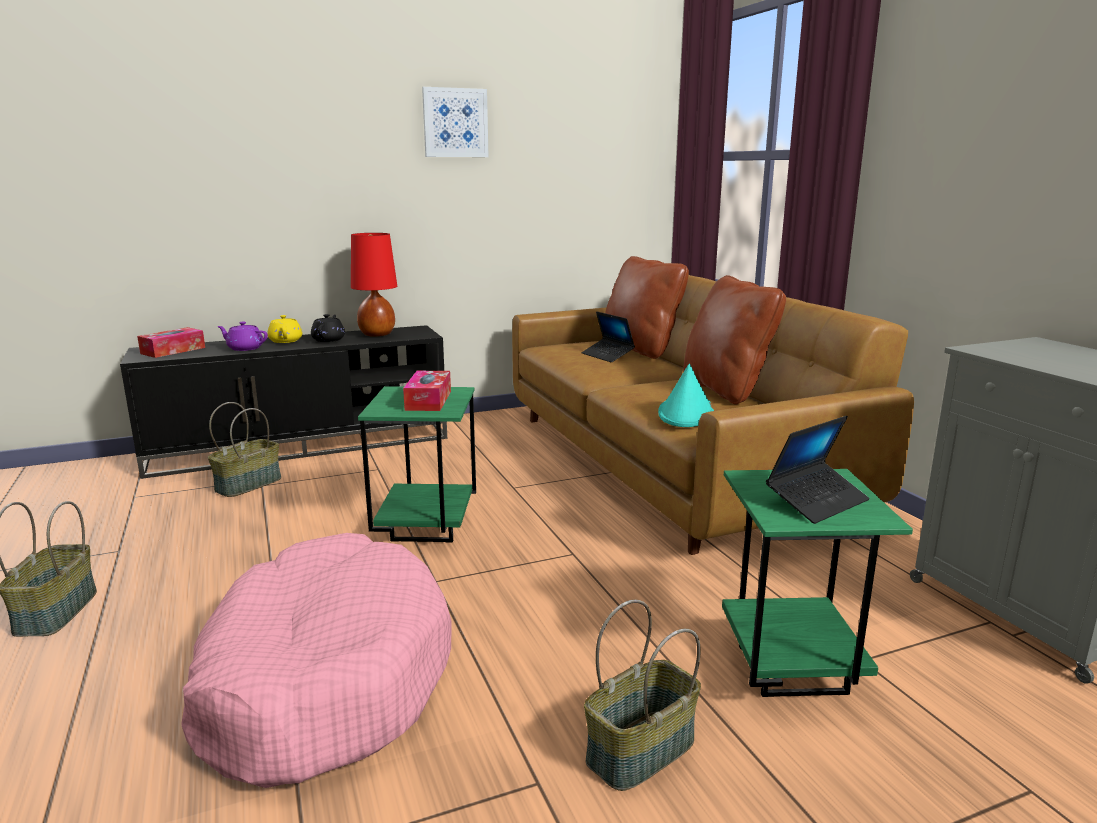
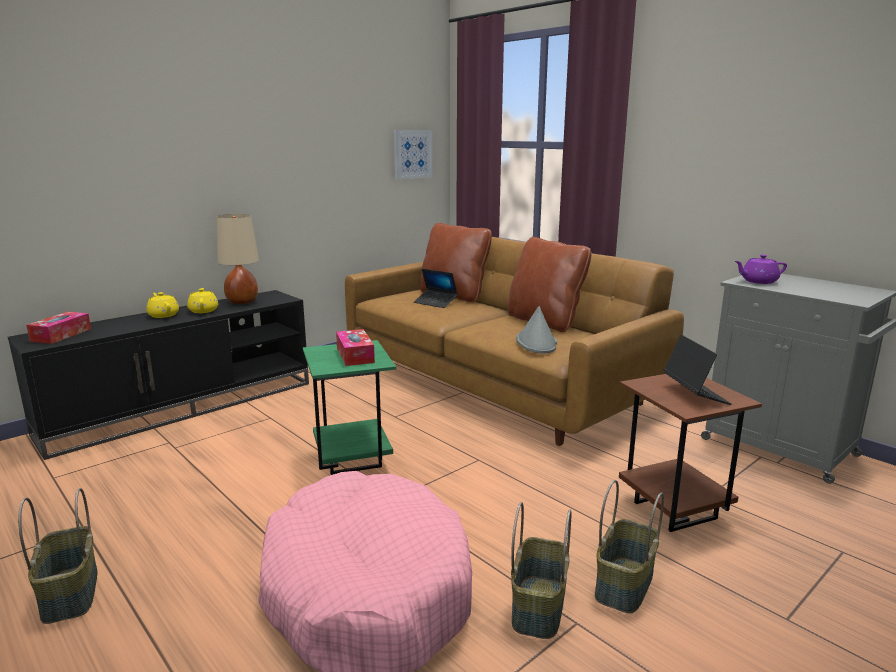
camera: 20 degrees left, 0 degrees up
(244, 348) = (132, 326): purple teapot -> purple teapot (758, 281)
(248, 484) = (160, 448): basket -> basket (537, 606)
(329, 339) = (203, 310): black teapot -> yellow teapot
(376, 334) = (242, 302): red table lamp -> beige table lamp
(455, 123) = (290, 118): picture -> picture (412, 154)
(686, 413) = (536, 342): turquoise hat -> grey hat
(793, 668) = (675, 510): green side table -> brown side table
(816, 501) = (695, 394): laptop -> laptop turned 45 degrees counterclockwise

